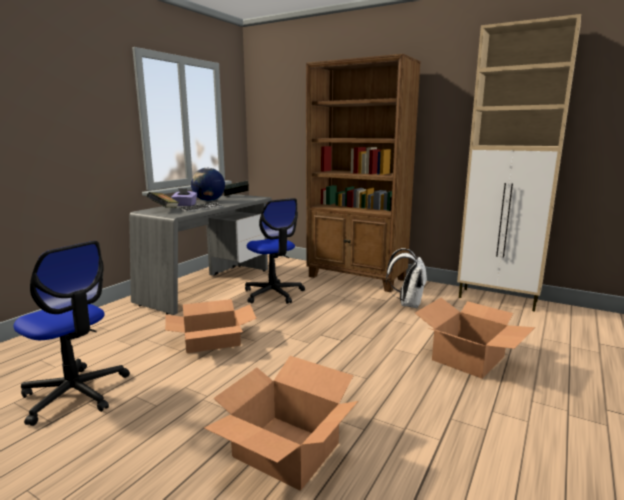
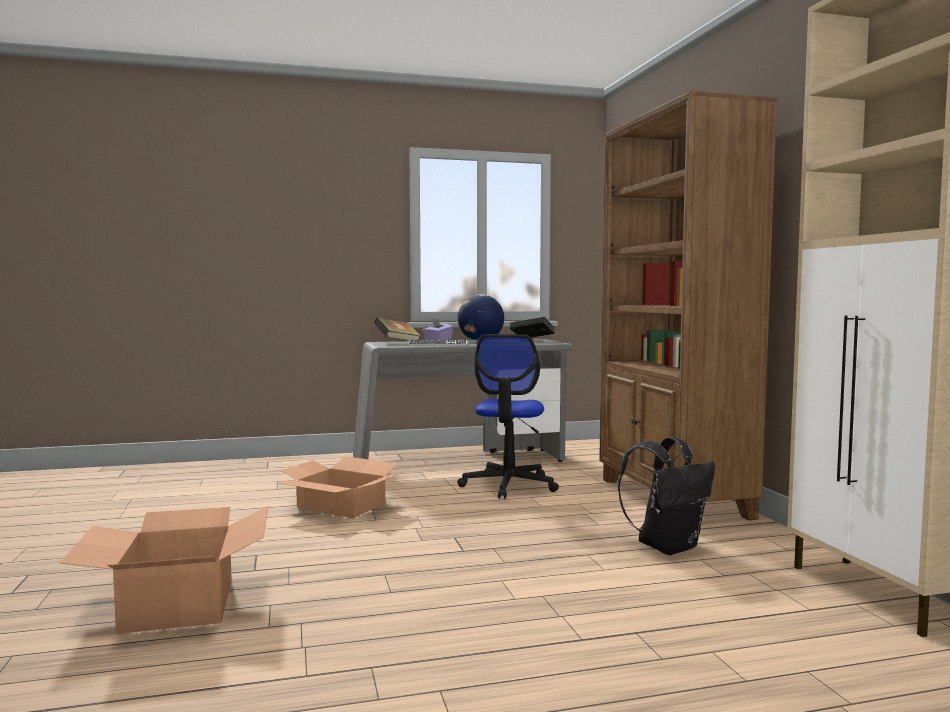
camera: 45 degrees right, 10 degrees down
(75, 394) = (168, 507): office chair -> none
(407, 304) = (667, 546): white backpack -> black backpack
(469, 358) = (579, 633): cardboard box -> none

